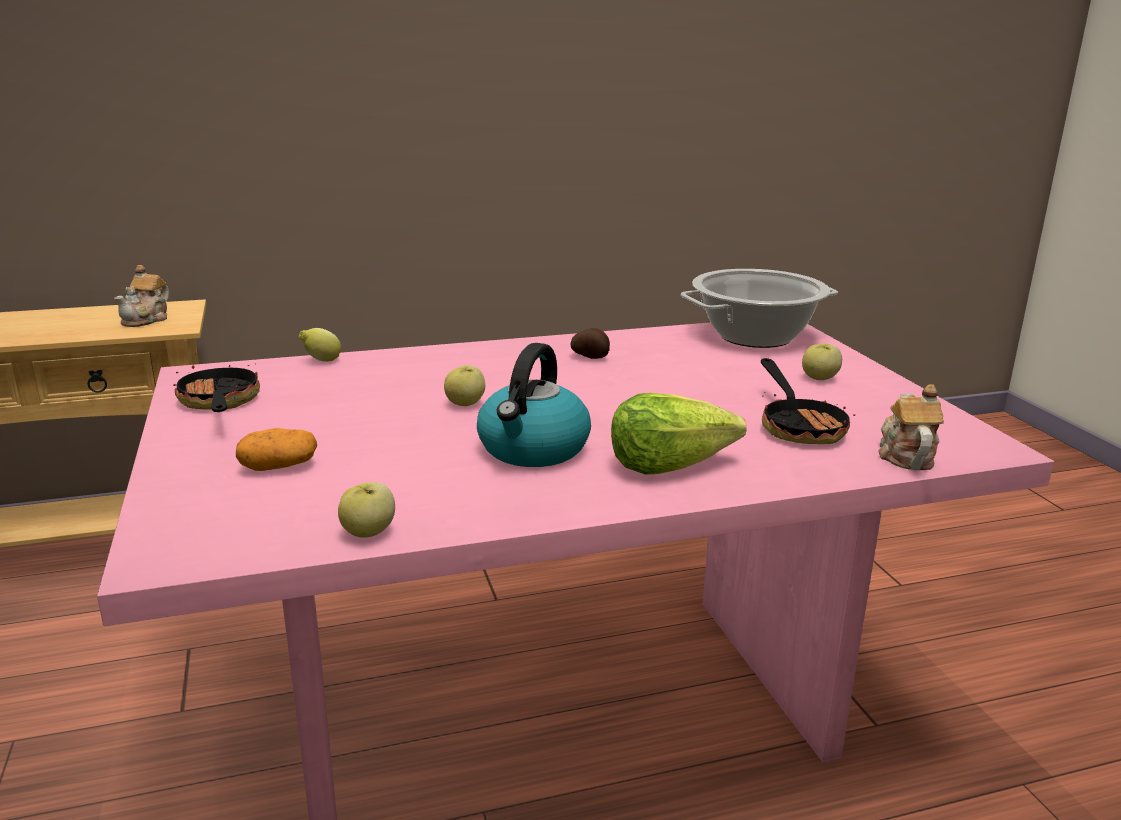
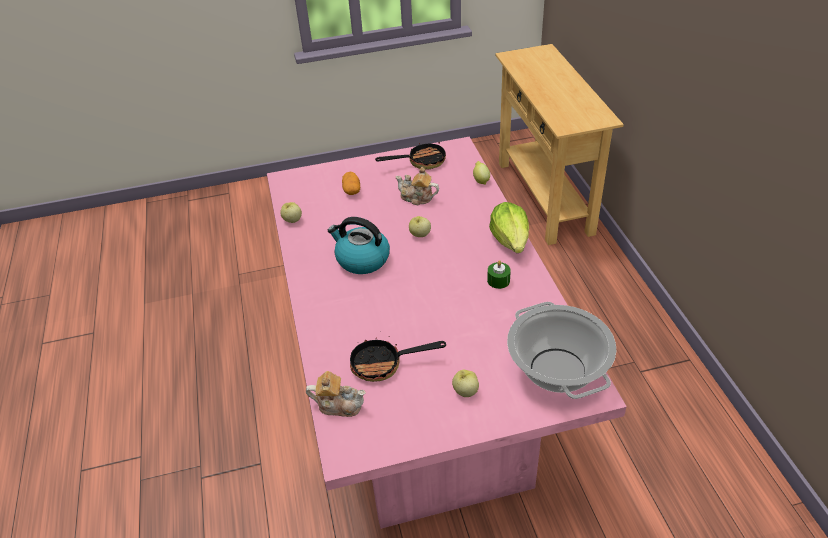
camera: 95 degrees right, 20 degrees up
(147, 319) = (574, 115): teapot -> teapot (417, 198)
(591, 357) = (498, 280): potato -> green candle
(669, 464) = (340, 305): lettuce -> lettuce (511, 240)

